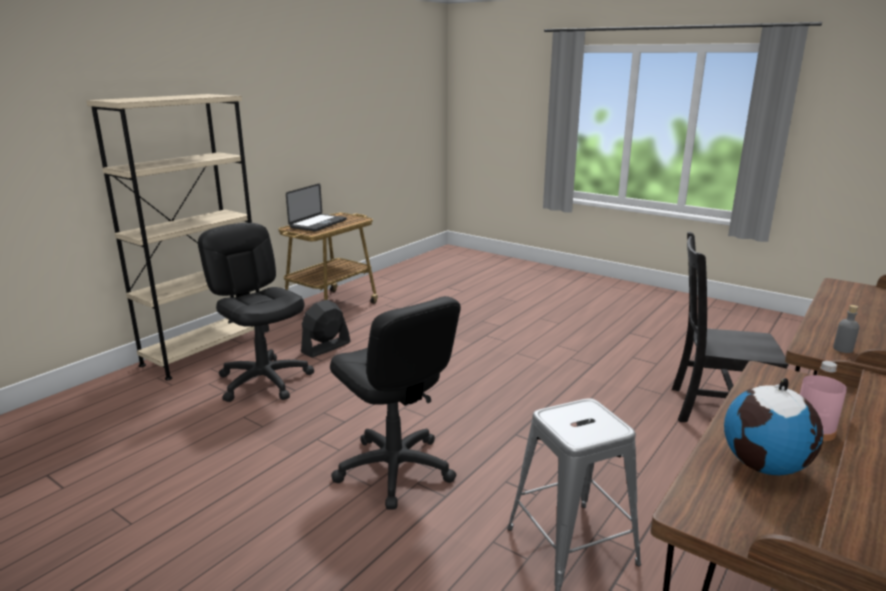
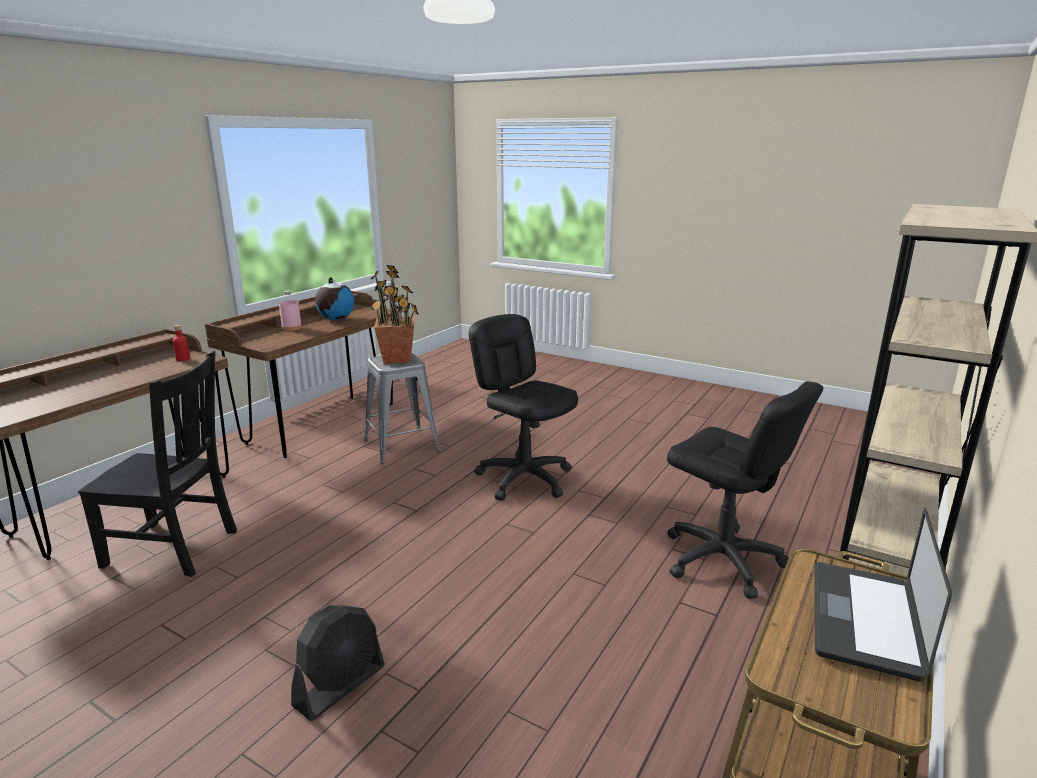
camera: 175 degrees right, 0 degrees up
(325, 347) = (695, 632): black fan -> black fan (340, 685)
(580, 422) = (397, 359): none -> potted plant
(843, 349) = (183, 359): grey bottle -> red bottle

